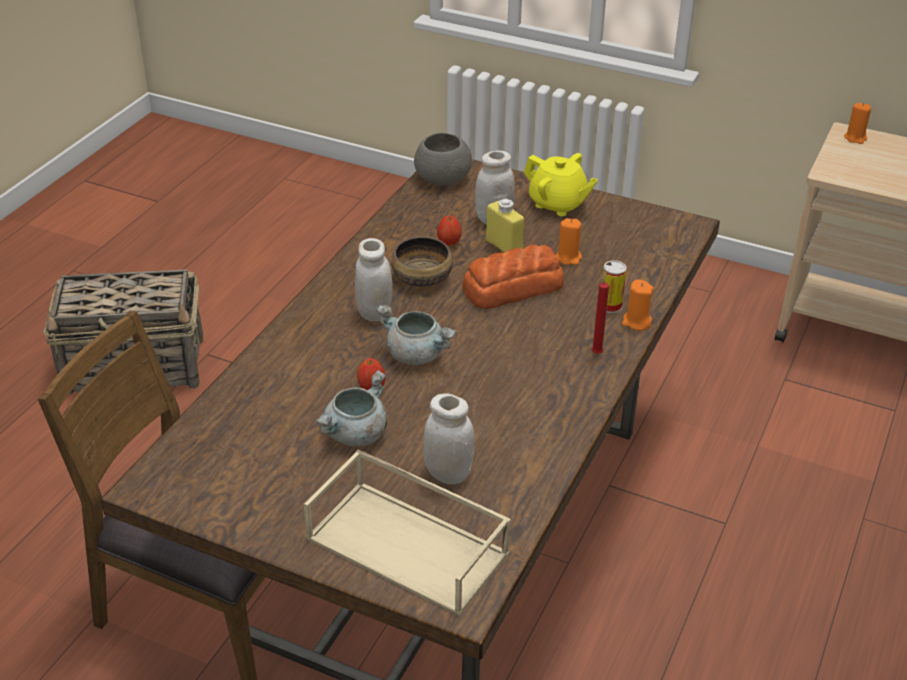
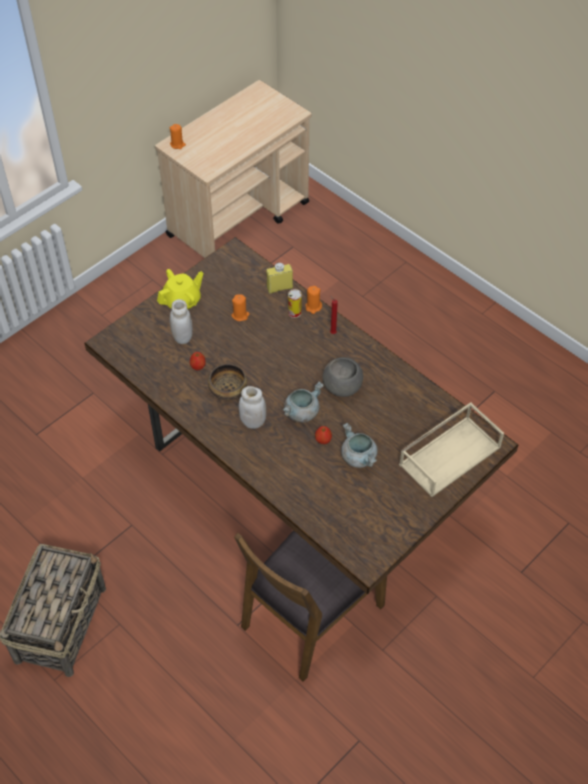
camera: 70 degrees left, 15 degrees up
(441, 179) = (123, 349): grey bowl -> grey bowl (342, 387)
(448, 474) = (404, 425): white jar -> none
(503, 247) = (215, 341): yellow bottle -> yellow bottle (279, 288)
(511, 288) = (257, 350): bread -> none

